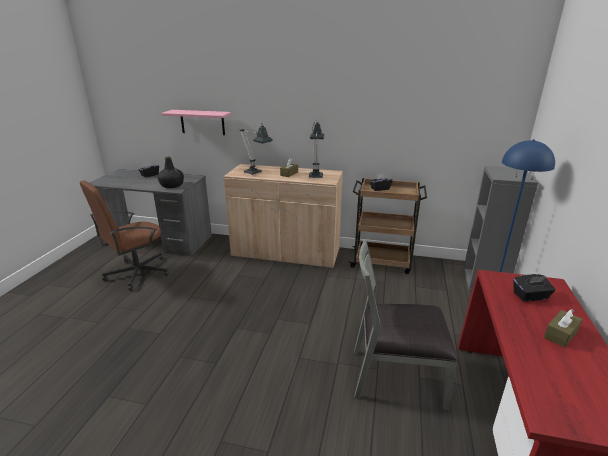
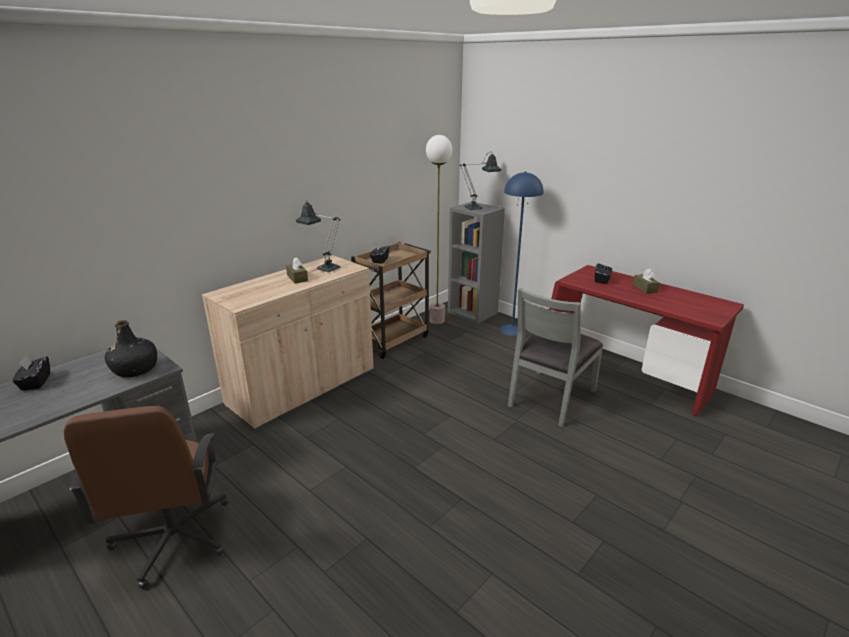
camera: 60 degrees left, 0 degrees up
(202, 122) = (119, 248): pink shelf -> none
(255, 173) = (260, 293): table lamp -> table lamp (477, 208)
(441, 269) = (437, 320): none -> floor lamp

